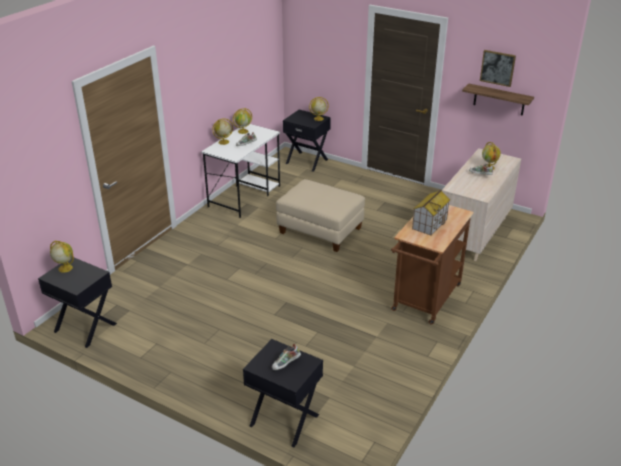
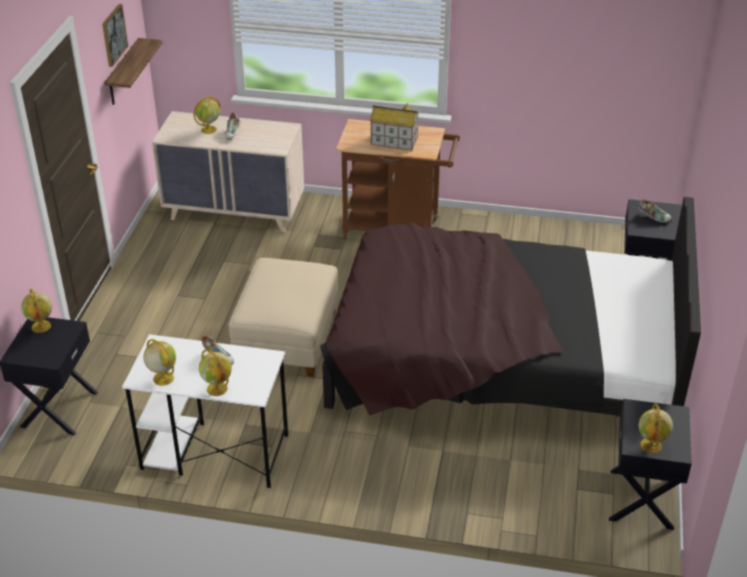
camera: 110 degrees left, 5 degrees up
(244, 308) = (501, 362): none -> bed

